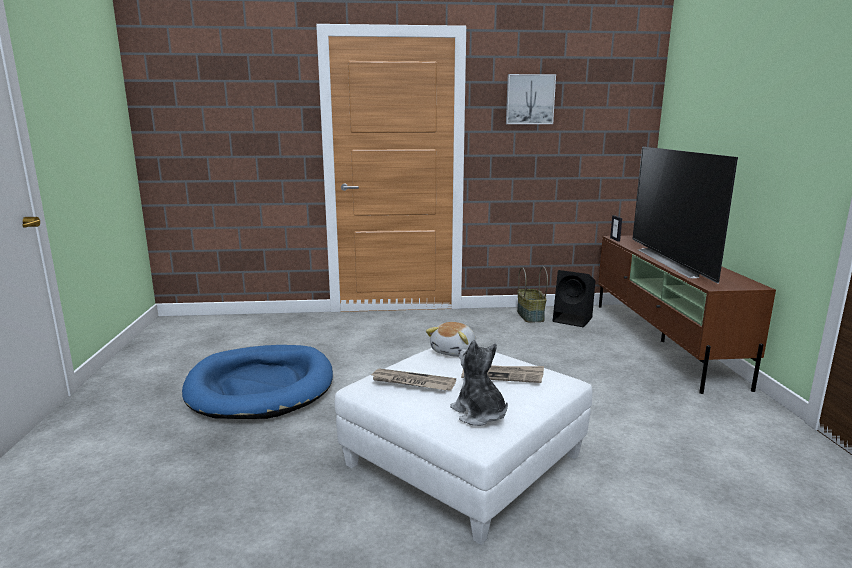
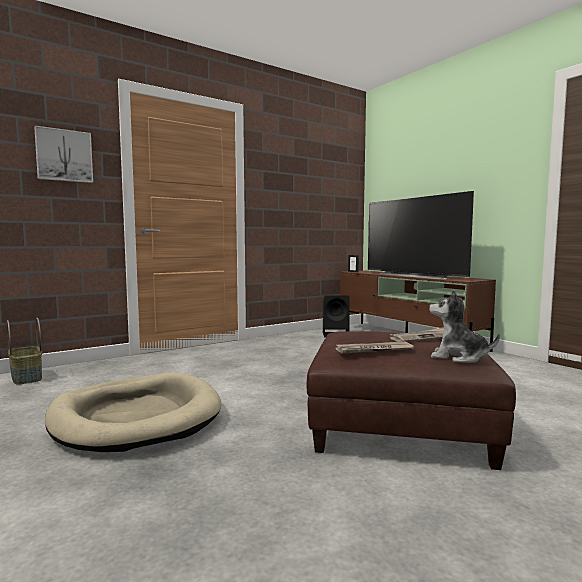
camera: 30 degrees left, 10 degrees down
(261, 386) = (136, 417): blue dog bed -> beige dog bed
(454, 351) = (357, 333): plush toy -> none
(465, 460) = (400, 423): white ottoman -> brown ottoman
(529, 99) = (288, 167): picture -> picture (64, 156)
(529, 316) = (303, 336): basket -> basket (25, 377)

